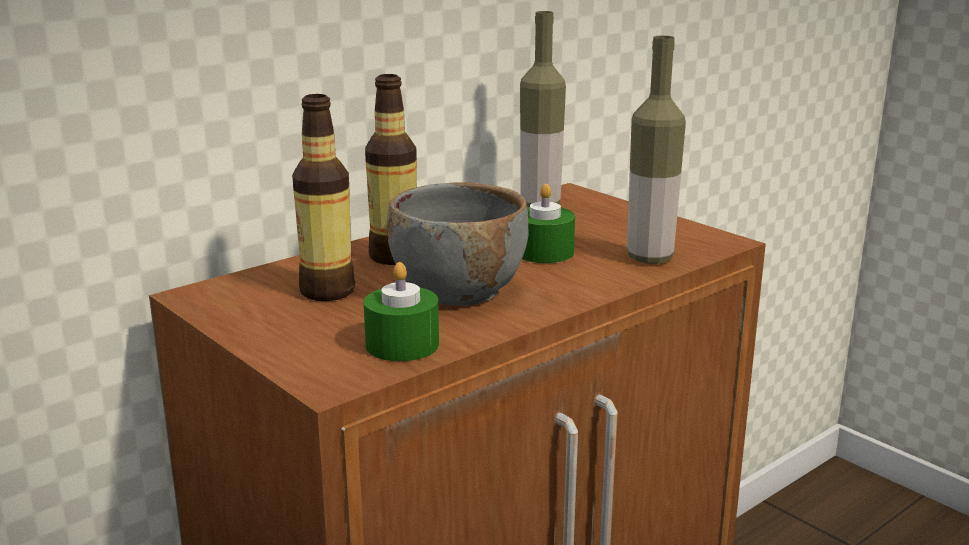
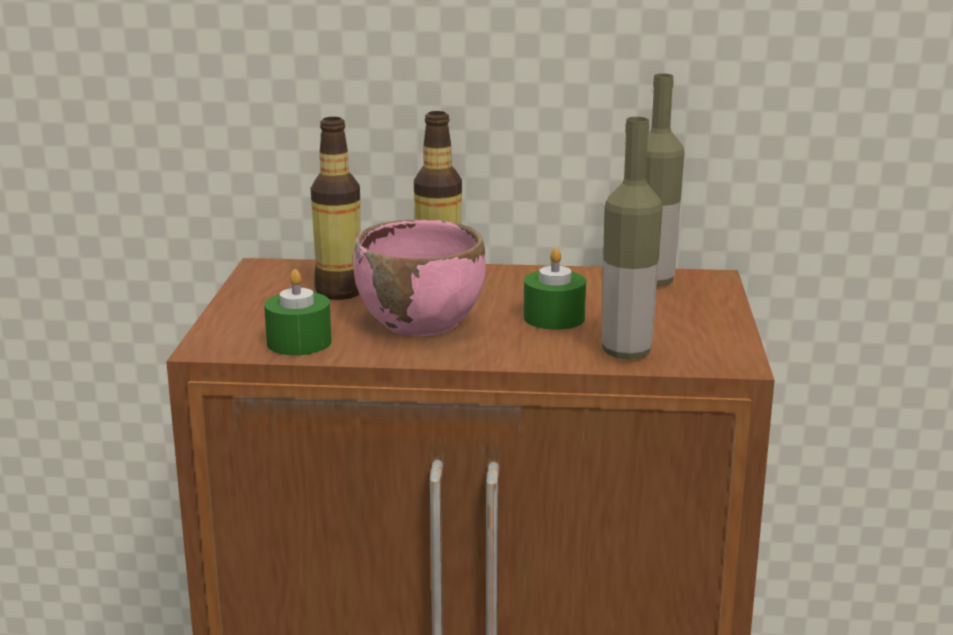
camera: 45 degrees right, 0 degrees up
(459, 290) = (421, 322): grey bowl -> pink bowl

